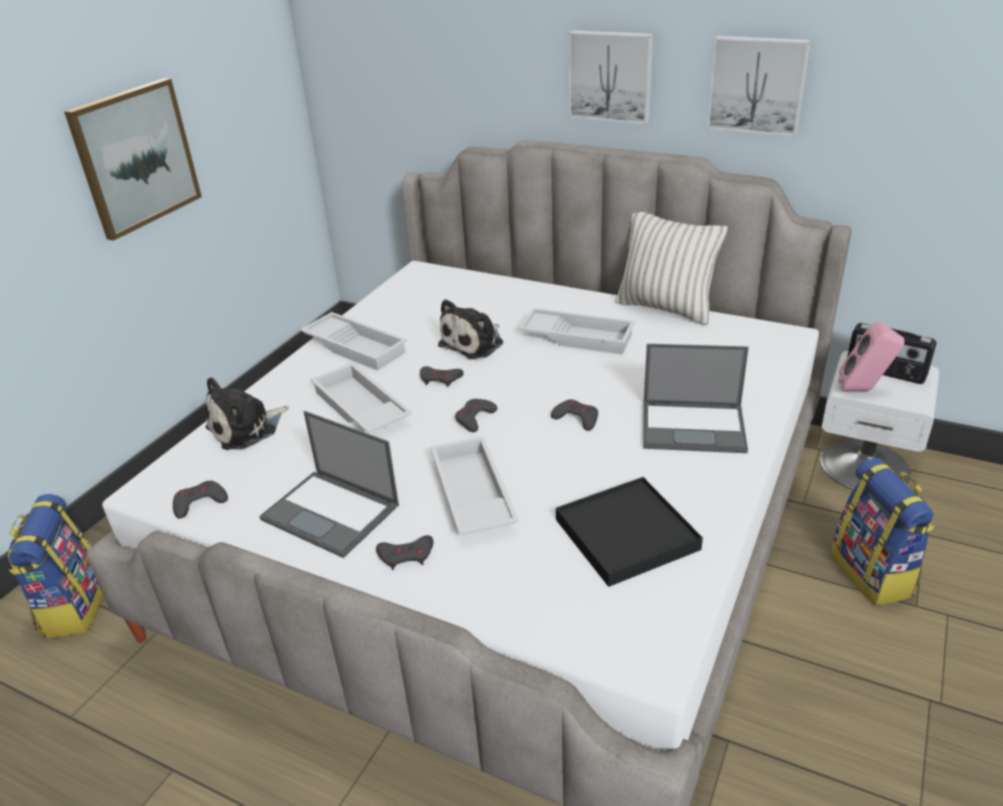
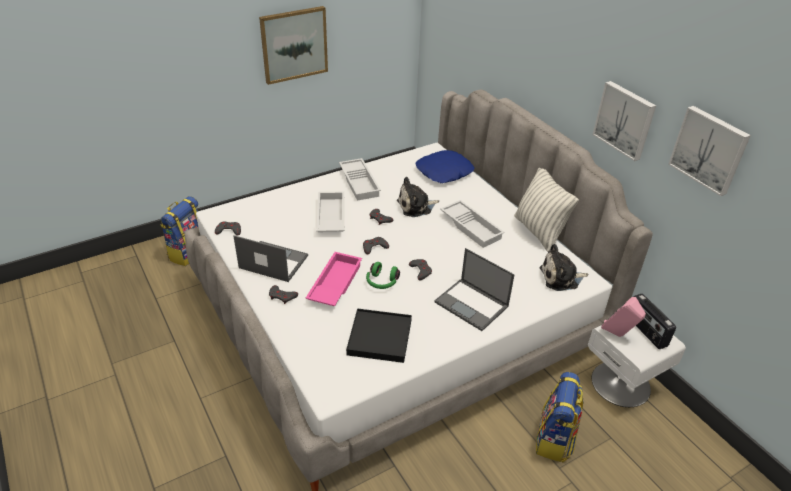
camera: 30 degrees right, 5 degrees up
(246, 428) = (275, 204): plush toy -> plush toy (561, 278)
(332, 512) = (272, 262): laptop -> laptop turned 135 degrees clockwise
(464, 289) = (444, 172): none -> blue pillow
(470, 495) = (334, 283): white tray -> pink tray
(539, 458) = (381, 282): none -> green headphones
(611, 76) = (556, 80): picture -> picture (709, 149)

